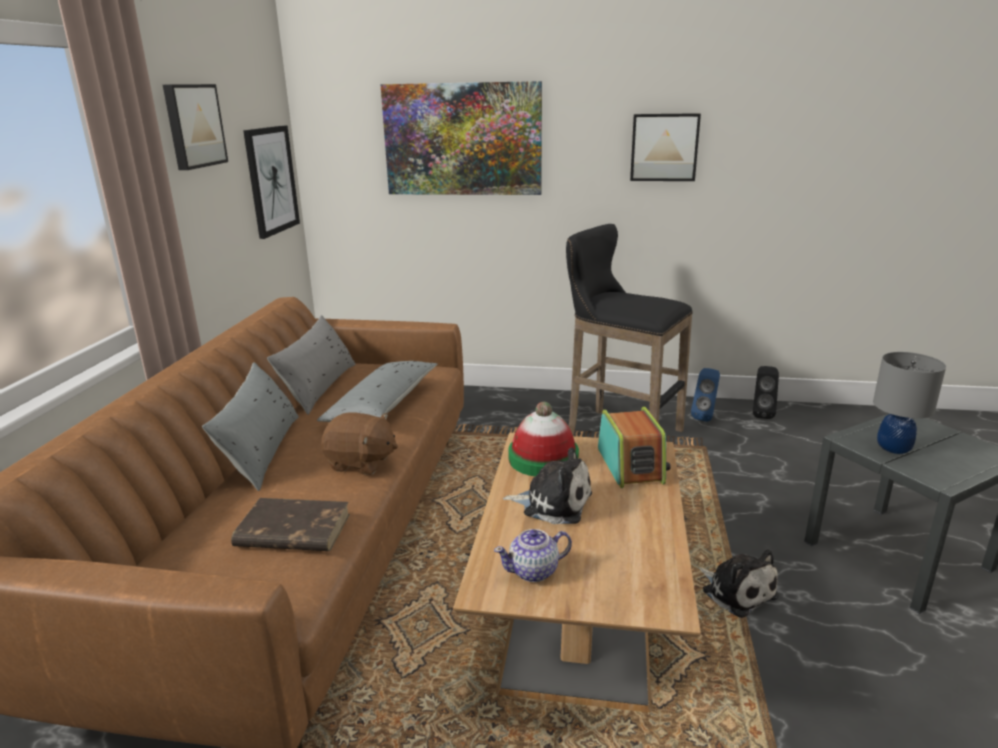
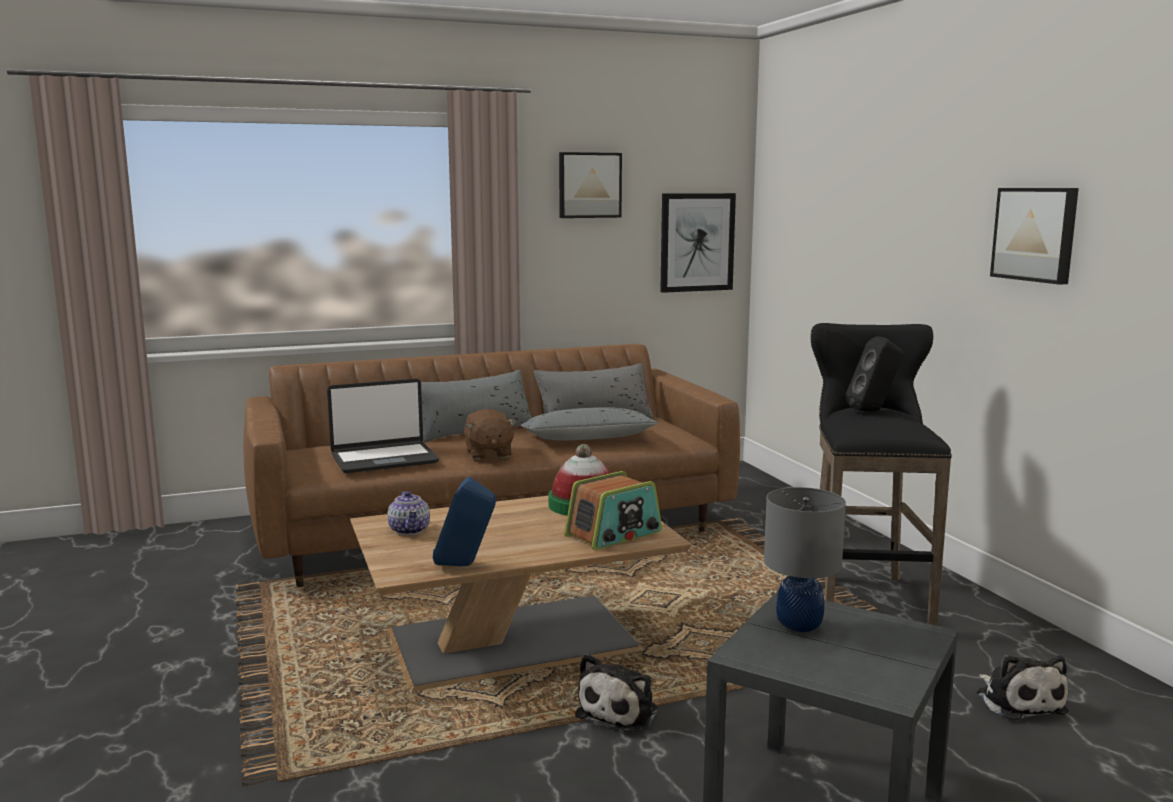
camera: 60 degrees right, 10 degrees down
(292, 531) = (384, 459): brown book -> laptop
(462, 139) = (857, 214): picture -> none
(534, 571) = (409, 530): teapot -> teapot turned 150 degrees counterclockwise
(553, 503) = (512, 519): plush toy -> plush toy (1018, 701)
(705, 416) = (1005, 641): blue speaker -> blue speaker (465, 565)
(761, 414) = (1094, 679): black speaker -> black speaker (873, 411)

